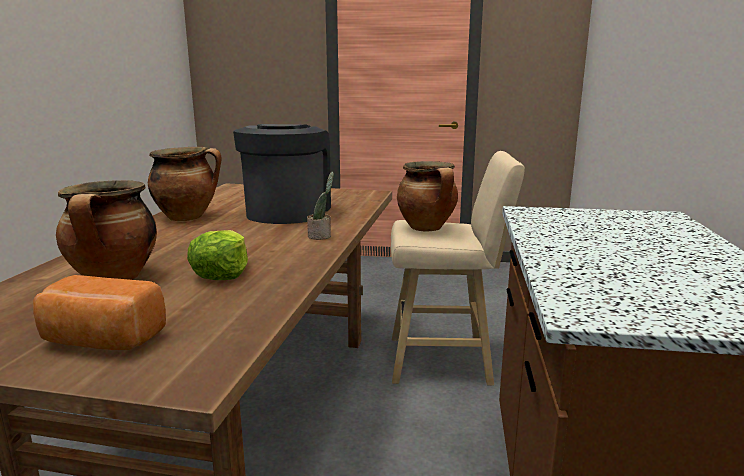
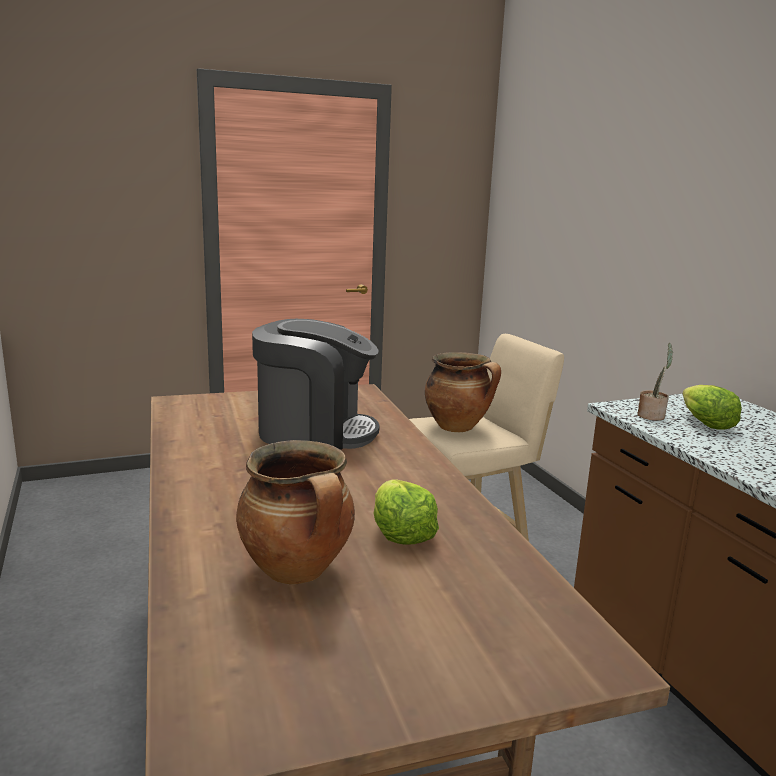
camera: 30 degrees left, 0 degrees up
(101, 341) = (439, 651): bread -> none
(188, 217) = (208, 460): cooking pot -> none
(287, 211) = (314, 432): coffee machine -> coffee machine turned 120 degrees clockwise
(321, 236) = (412, 461): potted plant -> potted plant (652, 416)
(596, 231) = (704, 423): none -> lettuce

